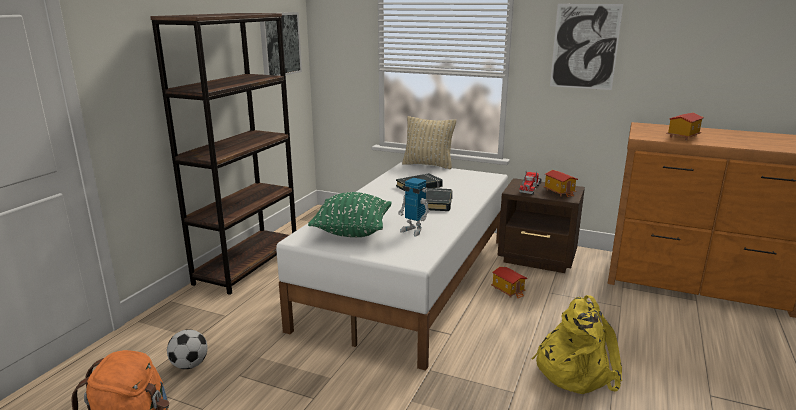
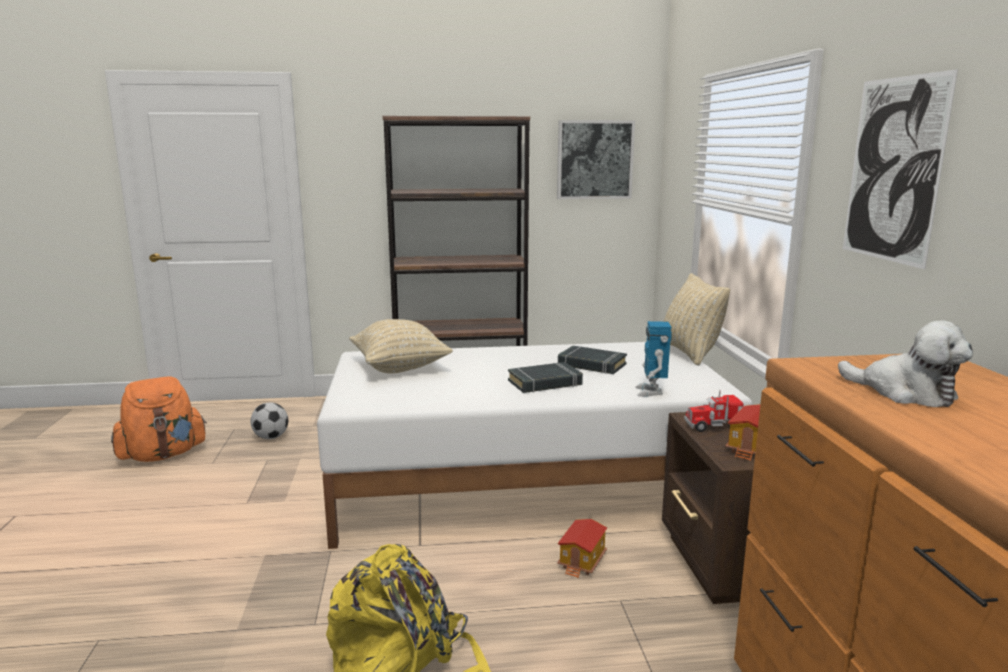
camera: 60 degrees right, 5 degrees down
(352, 231) = (400, 368): green pillow -> beige pillow
(413, 230) = (434, 389): toy robot -> toy robot (651, 392)
(682, 136) = (905, 393): toy house -> plush toy

